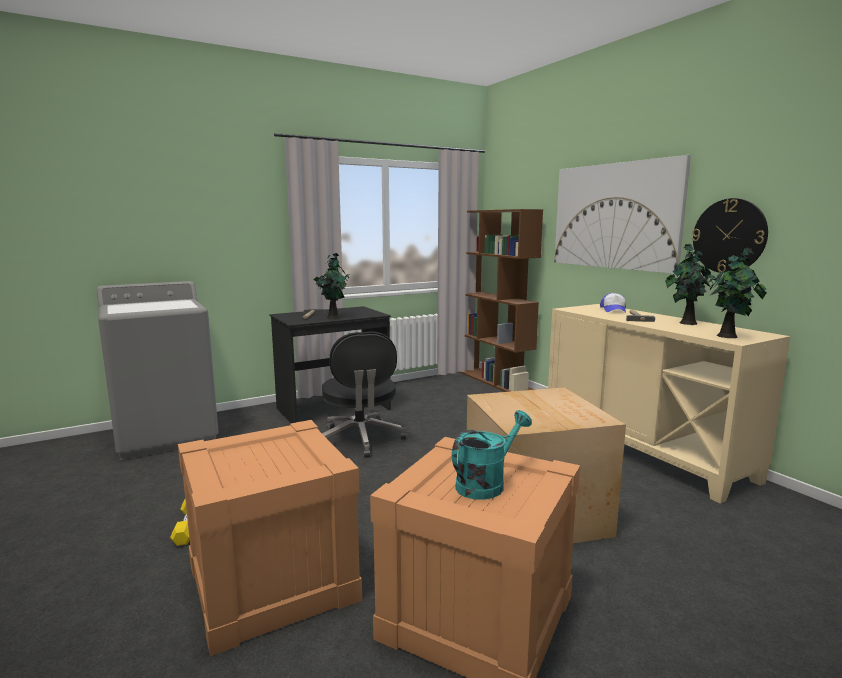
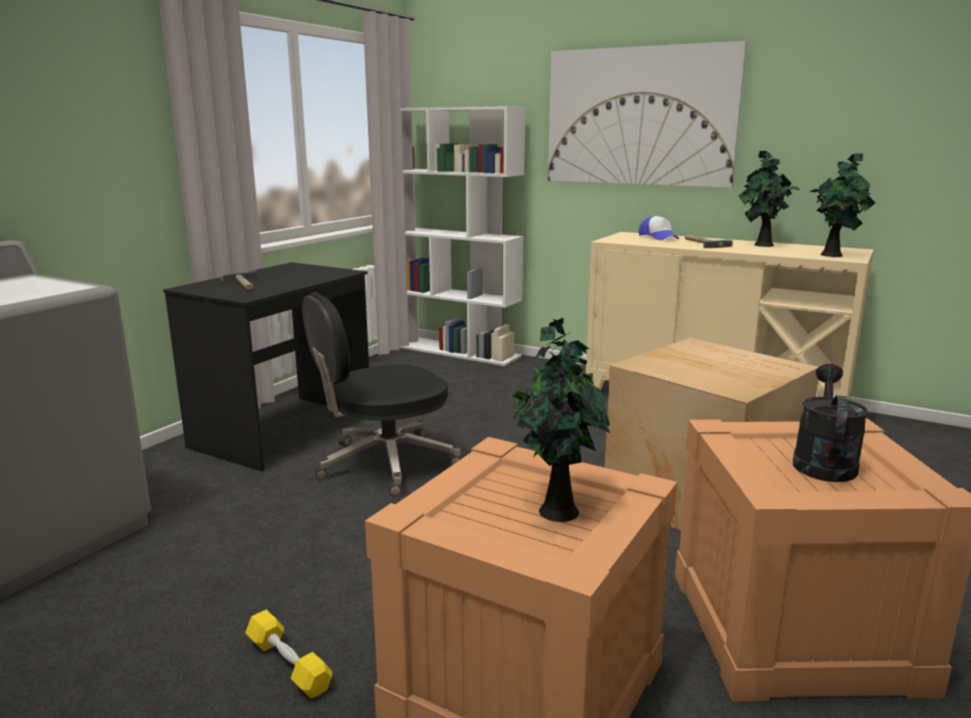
camera: 30 degrees left, 5 degrees up
(333, 317) = (290, 283): potted plant -> potted plant (556, 510)
(360, 439) = (384, 464): black office chair -> black office chair turned 105 degrees clockwise
(486, 483) = (823, 461): turquoise watering can -> black watering can
(495, 381) = (459, 351): brown bookcase -> white bookcase
(729, 236) = (797, 140): wall clock -> none

